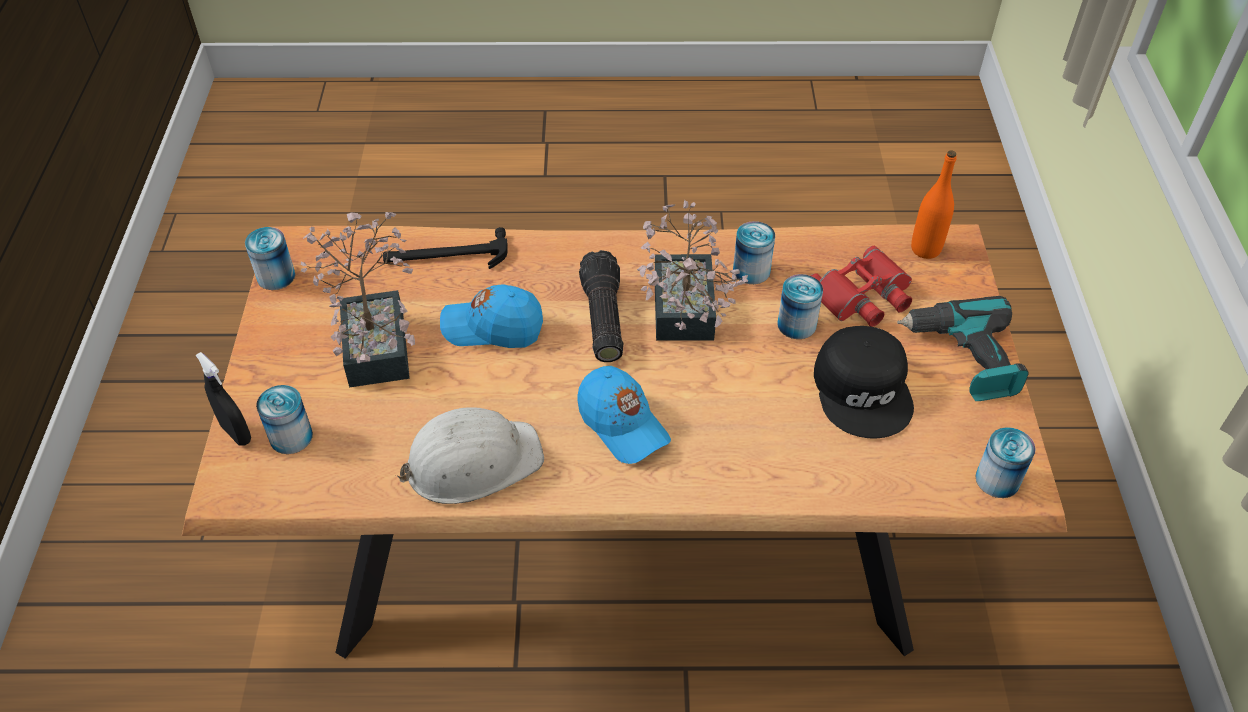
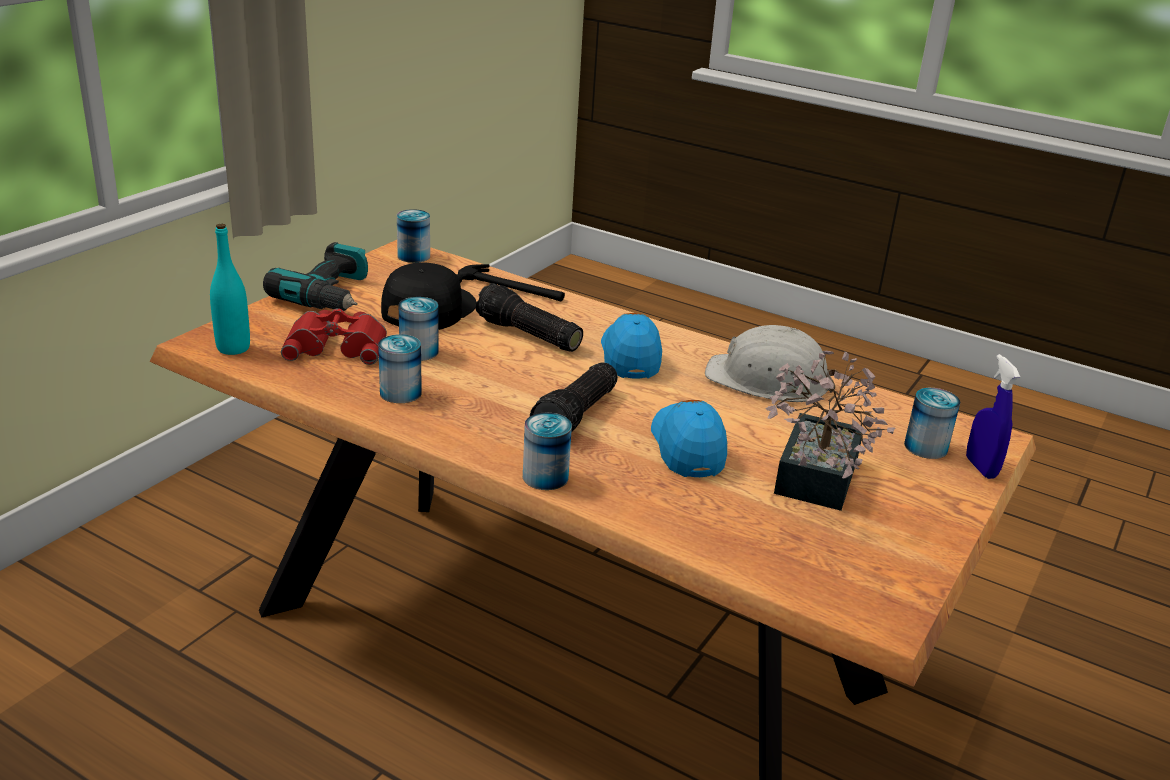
camera: 150 degrees left, 20 degrees down
(236, 433) = (980, 468): black spray bottle -> blue spray bottle
(276, 276) = (914, 587): can -> can (545, 477)
(446, 256) = (692, 524): hammer -> hammer (511, 288)
(493, 327) = (687, 448): blue cap -> blue cap turned 135 degrees counterclockwise
(682, 317) = (505, 389): potted plant -> none
(739, 402) = (527, 335): none -> flashlight
(925, 249) = (233, 348): orange bottle -> turquoise bottle

